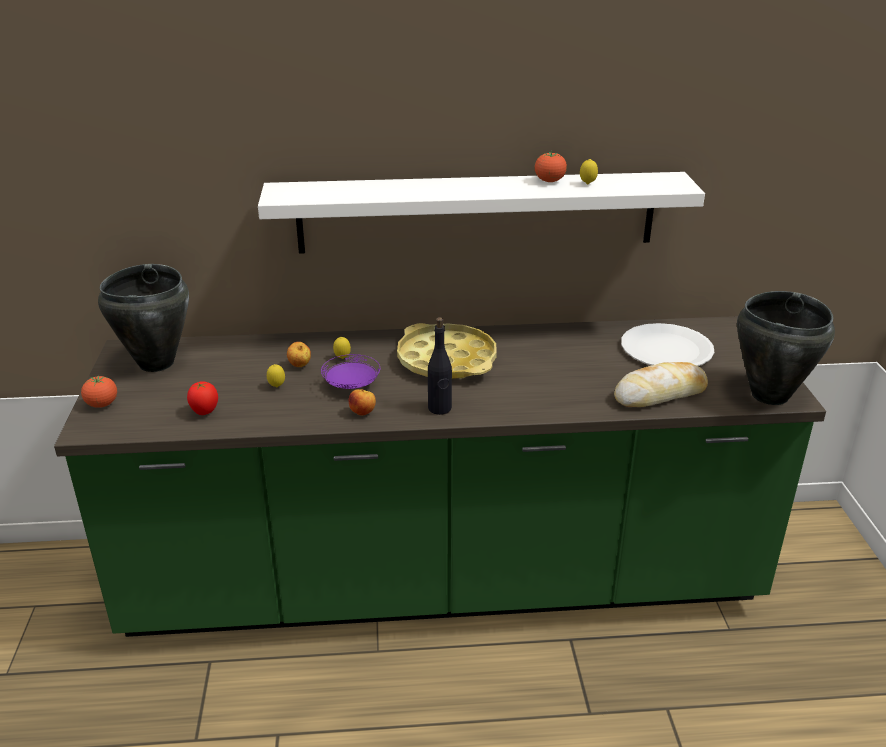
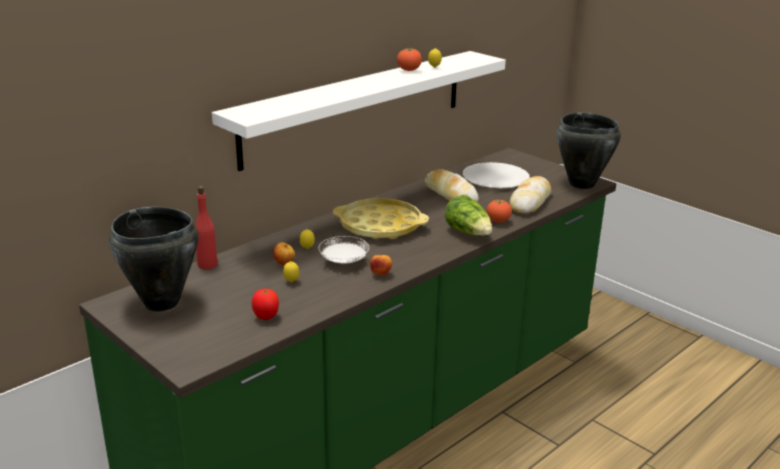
camera: 40 degrees left, 5 degrees down
(102, 404) = (168, 346): tomato -> tomato (498, 221)
(241, 341) = (207, 265): none -> red bottle
(351, 385) = (343, 262): purple plate -> white plate
(440, 408) = (424, 254): black bottle -> none
(524, 404) = (469, 233): none -> lettuce
(578, 351) = (450, 195): none -> bread

